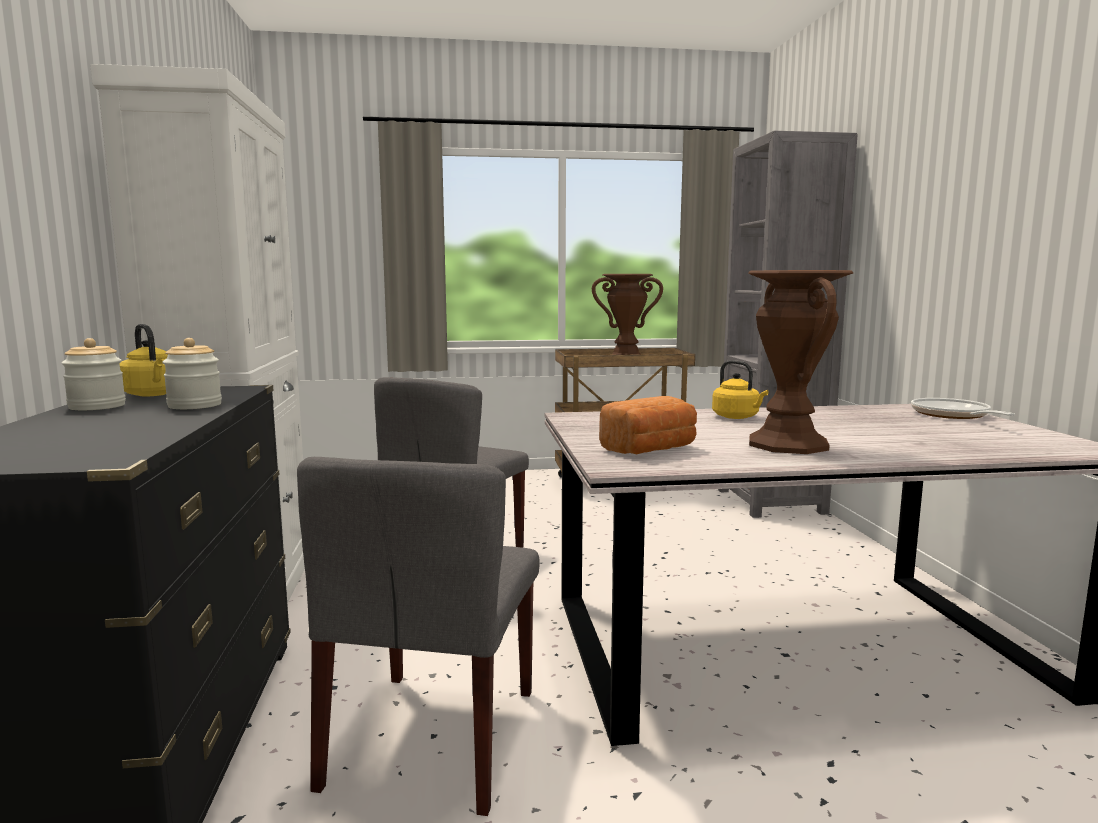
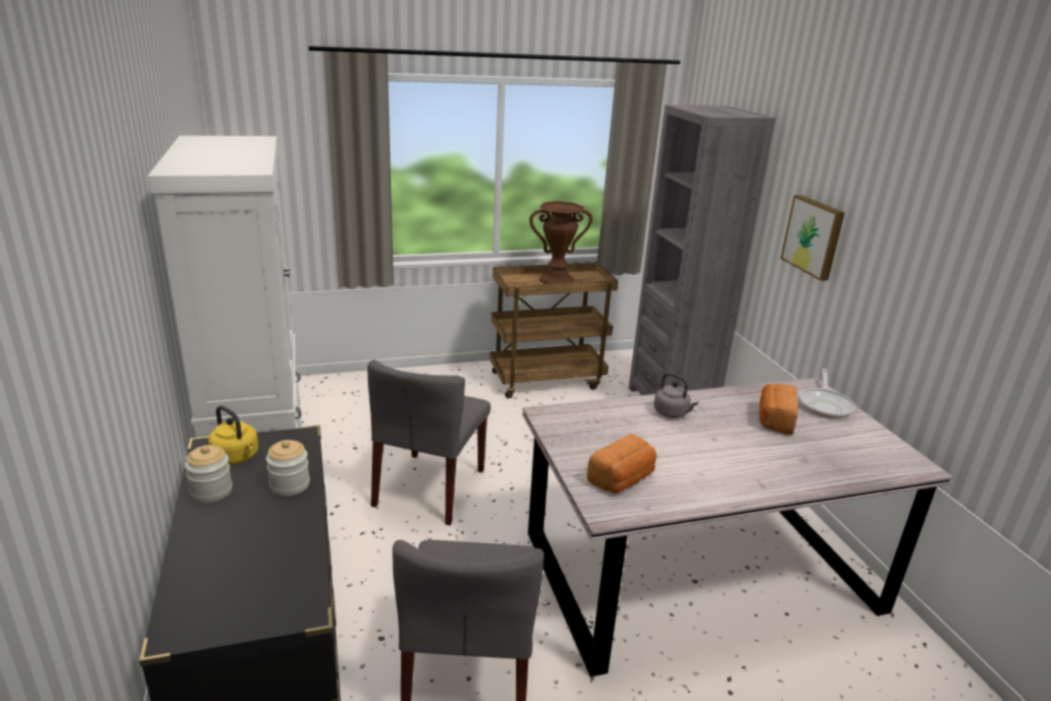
camera: 10 degrees left, 15 degrees up
(737, 417) = (672, 413): yellow kettle -> grey kettle
(787, 444) = (715, 466): brown vase -> none
(878, 422) = (774, 420): none -> bread
(917, 238) = (814, 236): none -> picture
(953, 415) = (825, 405): frying pan -> frying pan turned 150 degrees counterclockwise

